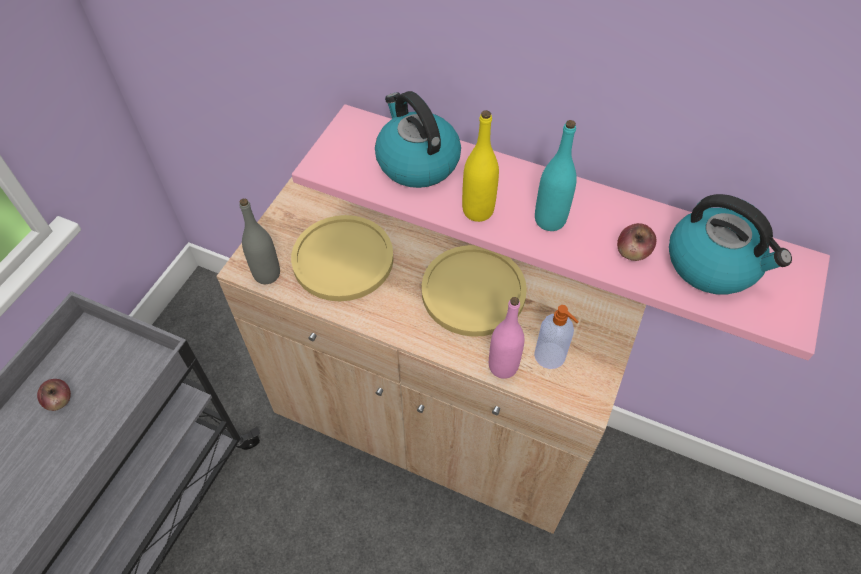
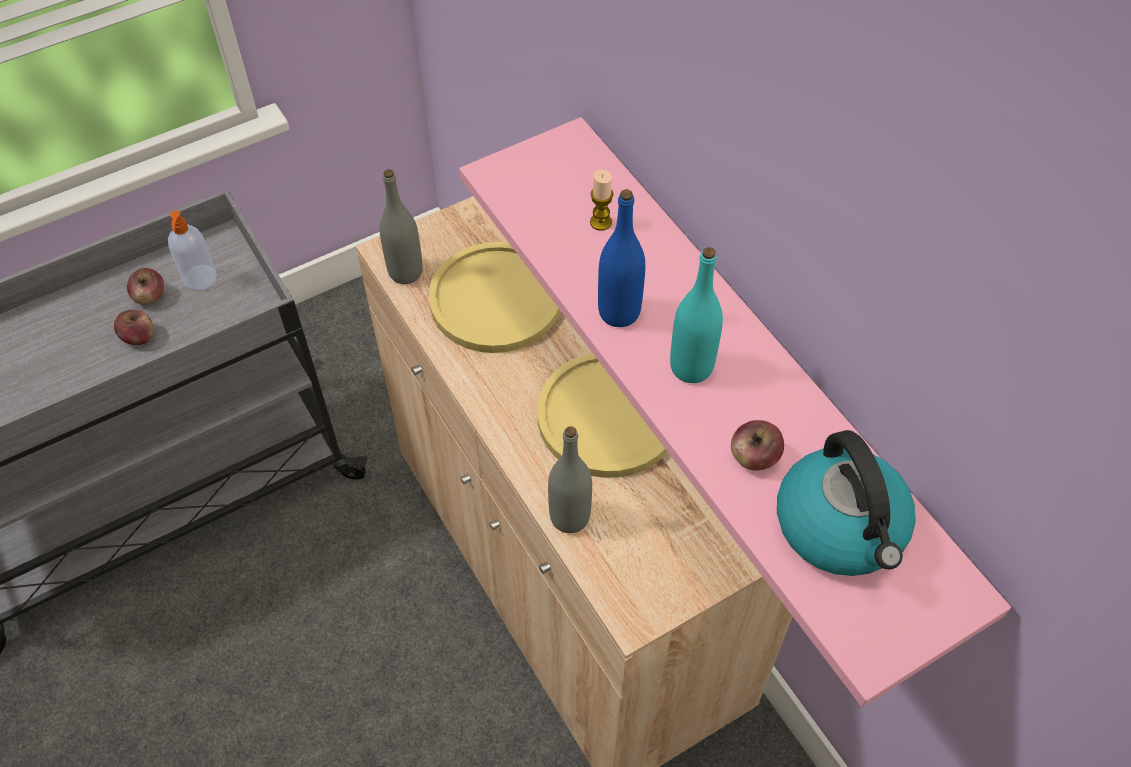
camera: 35 degrees right, 0 degrees up
(74, 434) = (139, 337): none -> apple
(416, 162) = (600, 222): kettle -> candle
(478, 211) = (619, 312): yellow bottle -> blue bottle
(503, 366) = (569, 517): pink bottle -> grey bottle
(550, 356) = (633, 539): soap dispenser -> soap dispenser (200, 278)

